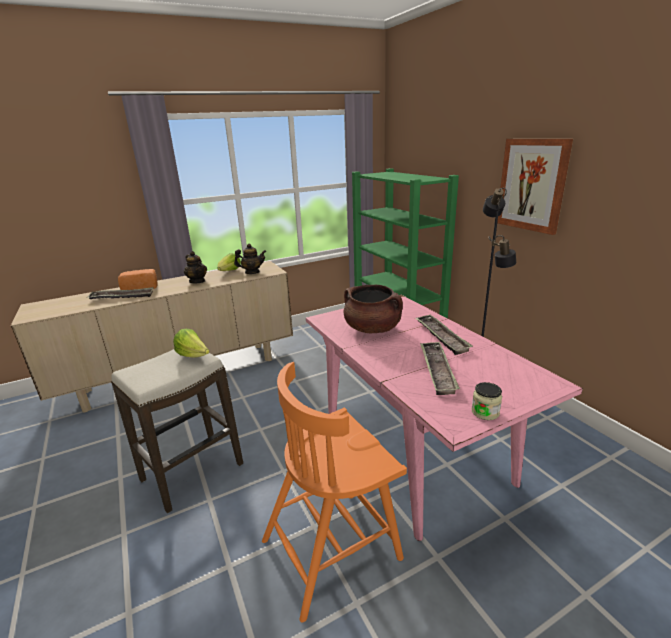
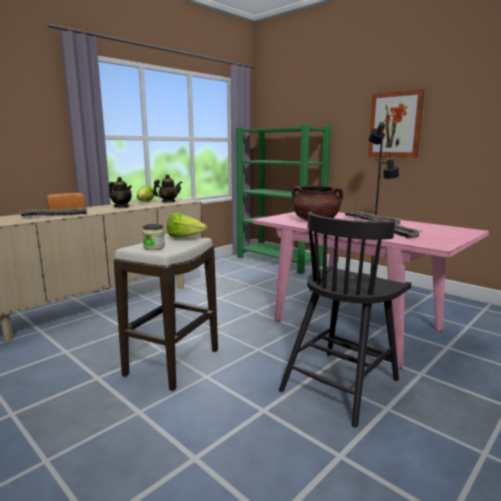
camera: 20 degrees left, 10 degrees down
(333, 547) = (341, 383): orange chair -> black chair
(485, 412) = (448, 241): jar -> jar (154, 247)

